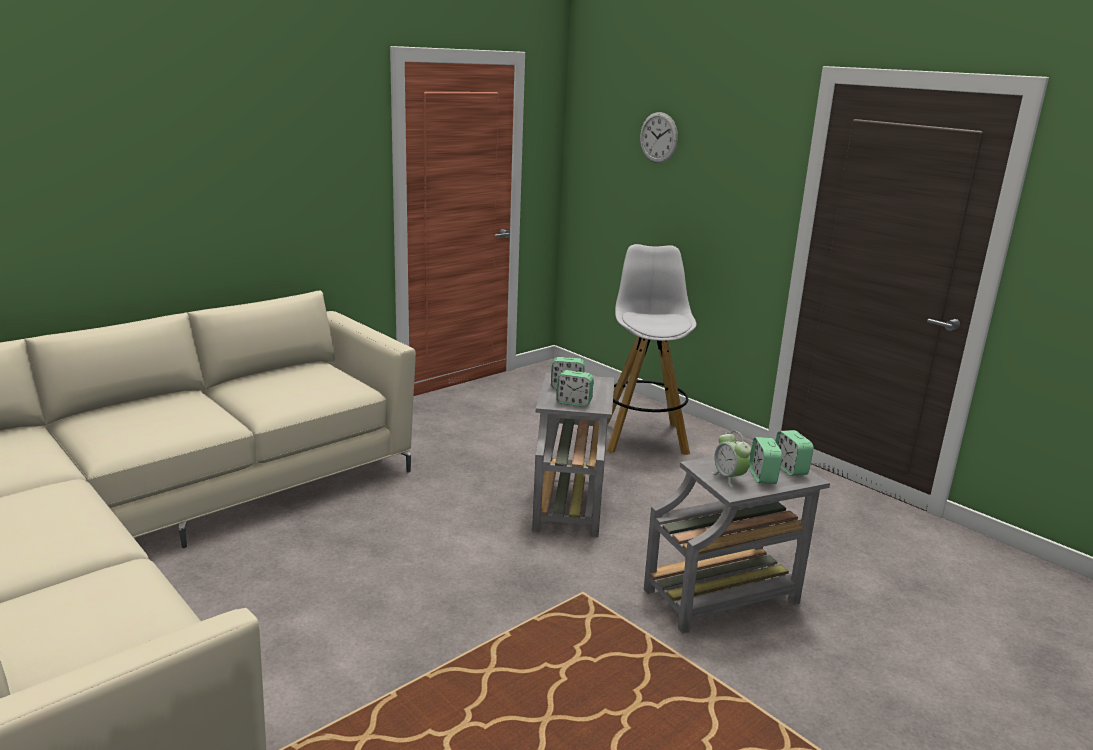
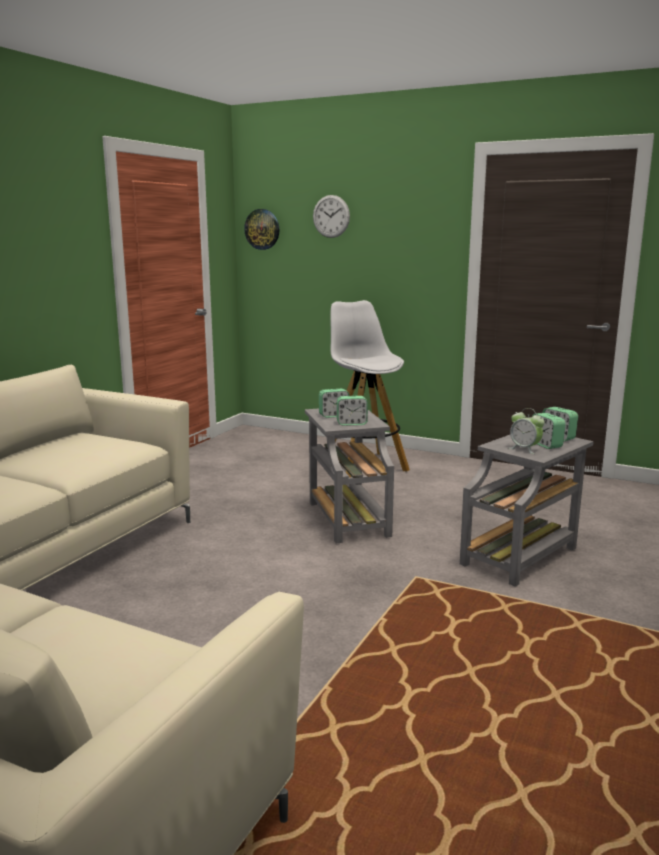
camera: 20 degrees left, 5 degrees down
(589, 143) = (262, 229): none -> wall clock

